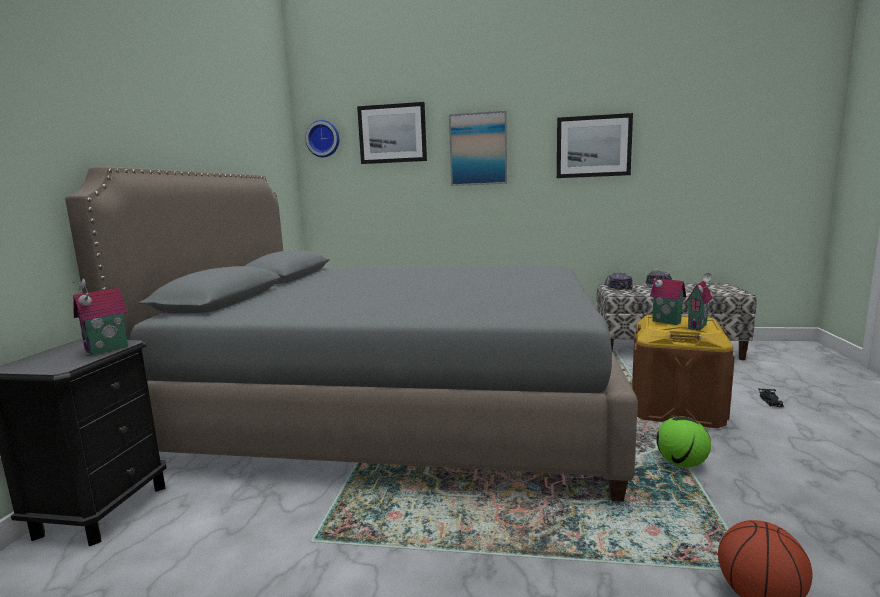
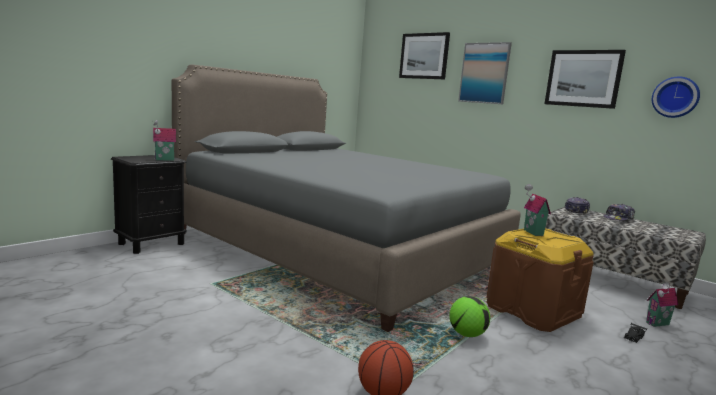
camera: 30 degrees right, 0 degrees up
(323, 139) = (379, 57): wall clock -> wall clock (675, 97)
(699, 327) = (550, 241): toy house -> toy house (658, 324)

